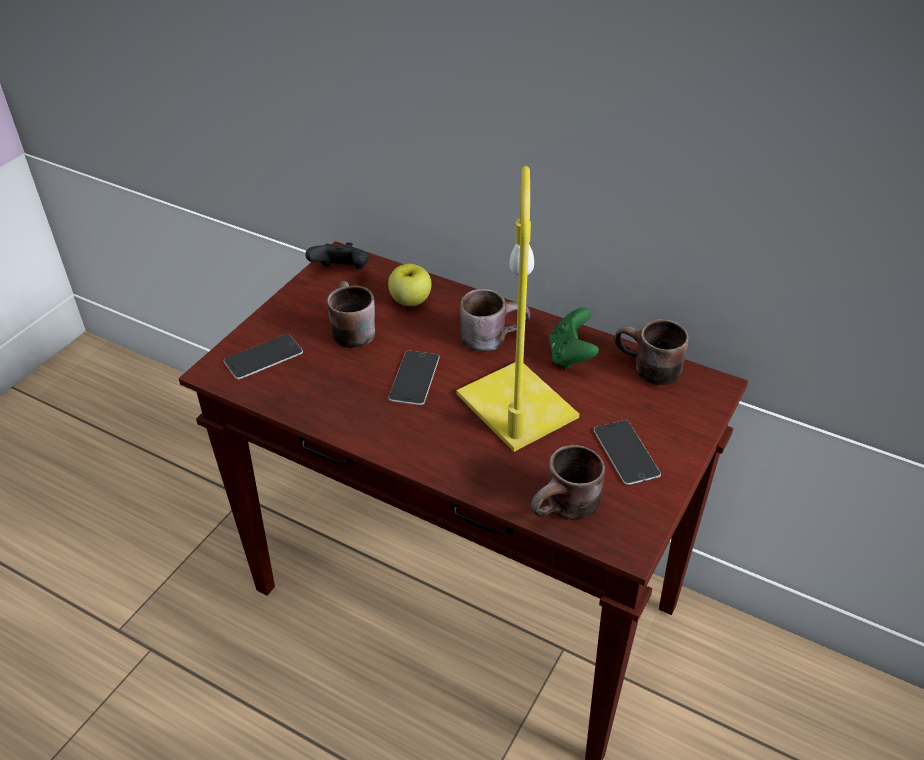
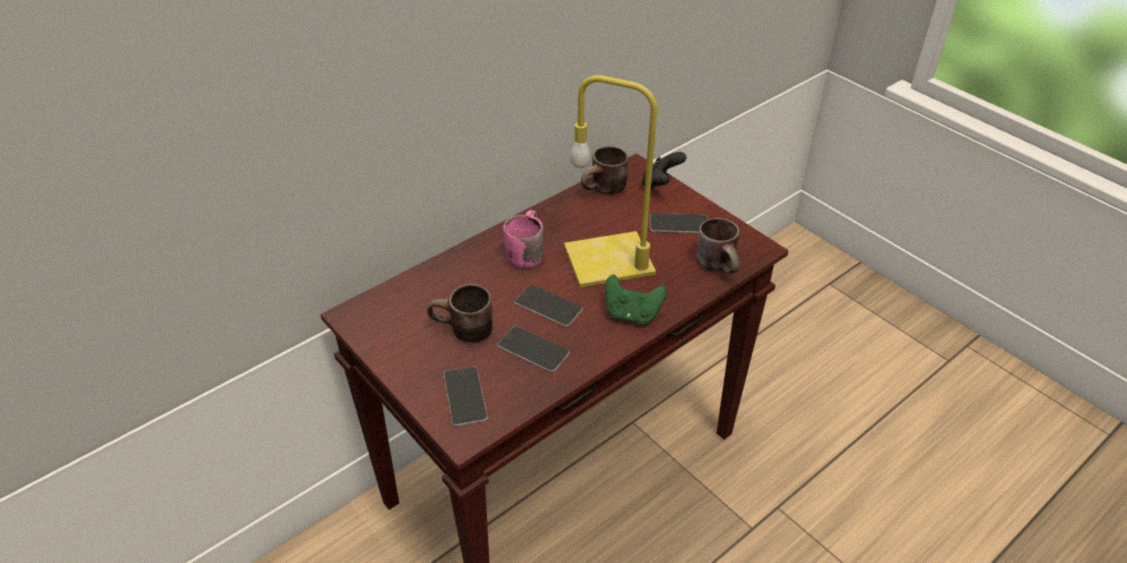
camera: 70 degrees left, 0 degrees up
(341, 272) = (375, 319): black game controller -> black game controller (661, 184)
(344, 384) = (533, 349): none -> phone
(410, 301) = (448, 285): apple -> none
(491, 336) = (523, 251): brown mug -> pink mug
(570, 356) = (570, 219): green game controller -> green game controller (632, 314)

